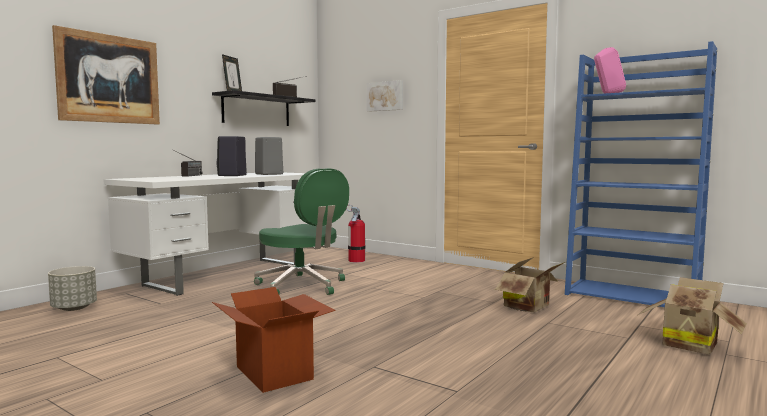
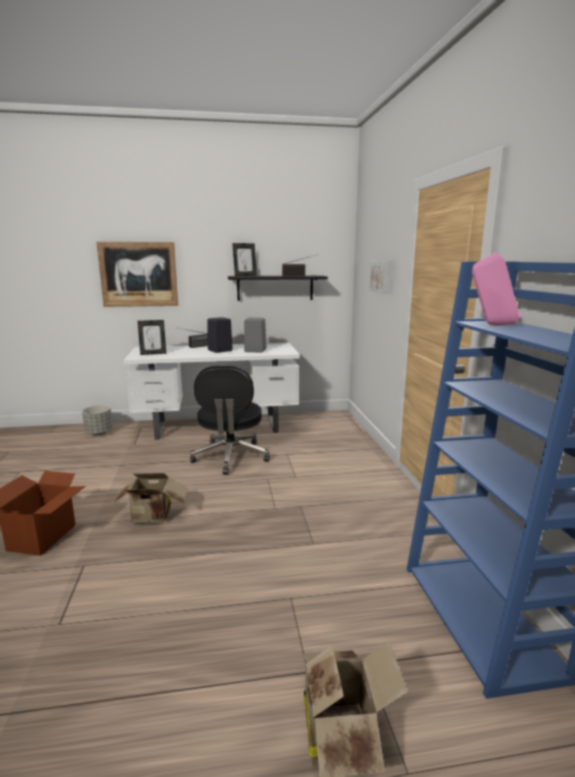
camera: 45 degrees right, 10 degrees up
(165, 179) = (153, 353): none -> picture frame
(302, 286) = (230, 457): green office chair -> black office chair
(356, 260) = (331, 439): fire extinguisher -> none
(530, 307) = (326, 568): cardboard box -> cardboard box (152, 517)

